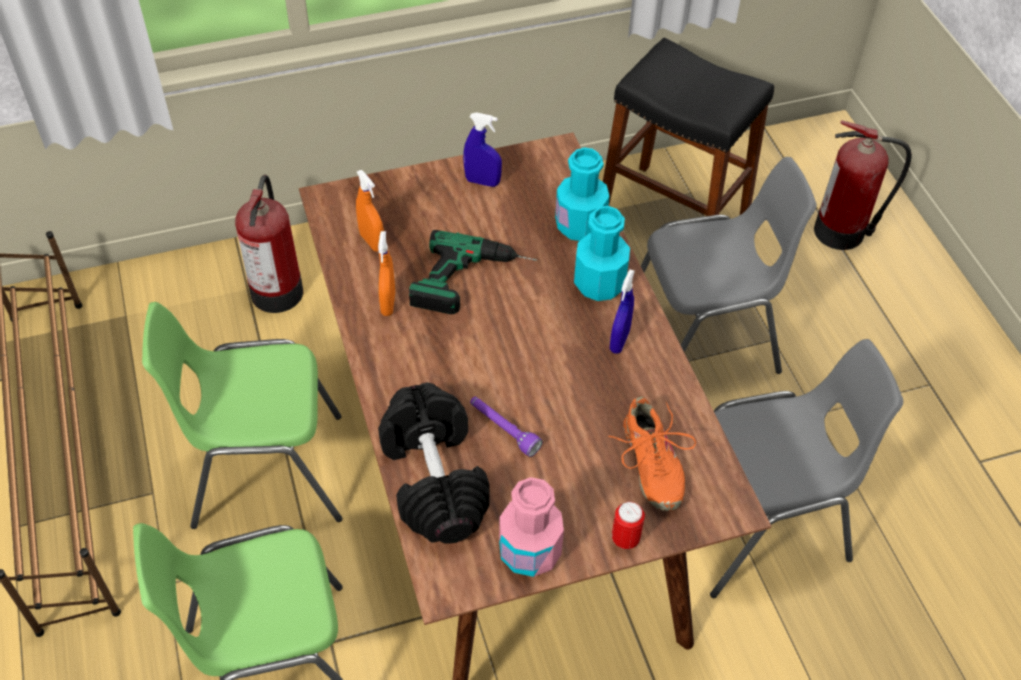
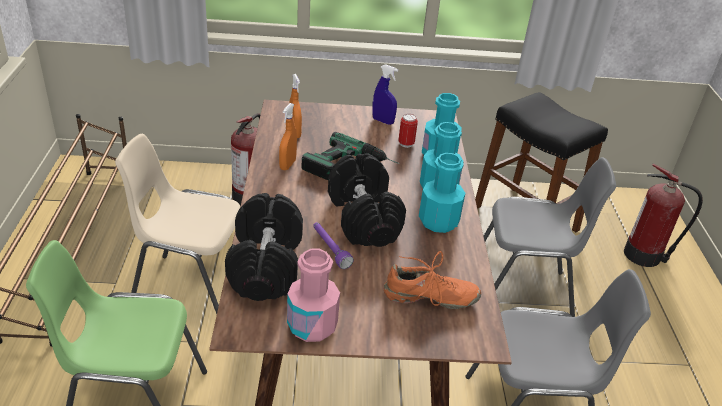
camera: 15 degrees right, 15 degrees down
(266, 471) = (192, 290): green chair -> beige chair
(525, 365) = (364, 218): none -> black dumbbell
(619, 341) = (438, 221): blue spray bottle -> turquoise bottle
(625, 539) = (389, 338): can -> can (406, 144)
(651, 465) = (430, 298): orange shoe -> orange shoe turned 90 degrees counterclockwise

